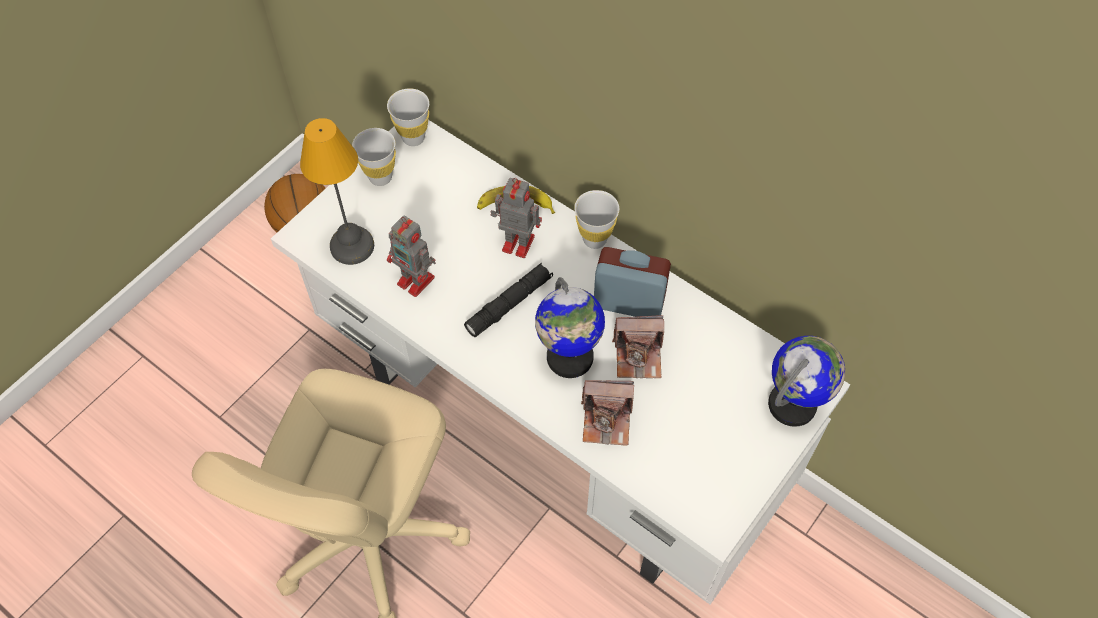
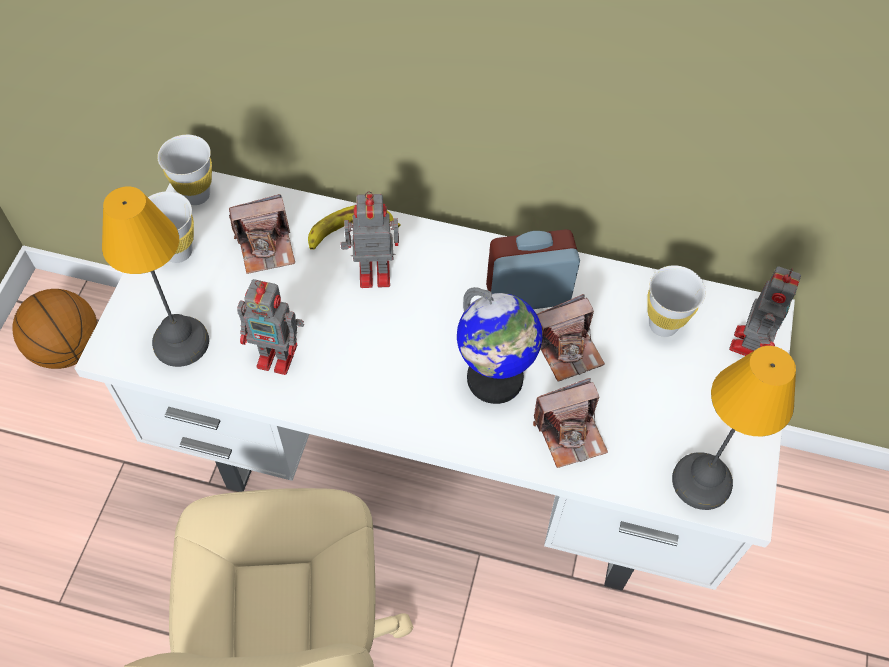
camera: 25 degrees left, 0 degrees up
(446, 195) = (266, 247): none -> camera
(509, 304) = (398, 344): black flashlight -> none
(594, 239) = (457, 239): white cup -> white cup (663, 324)
(693, 495) = (702, 480): none -> table lamp
(793, 404) = (751, 342): globe -> toy robot

